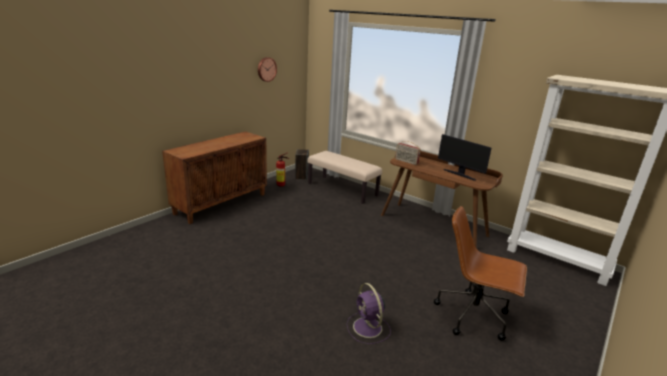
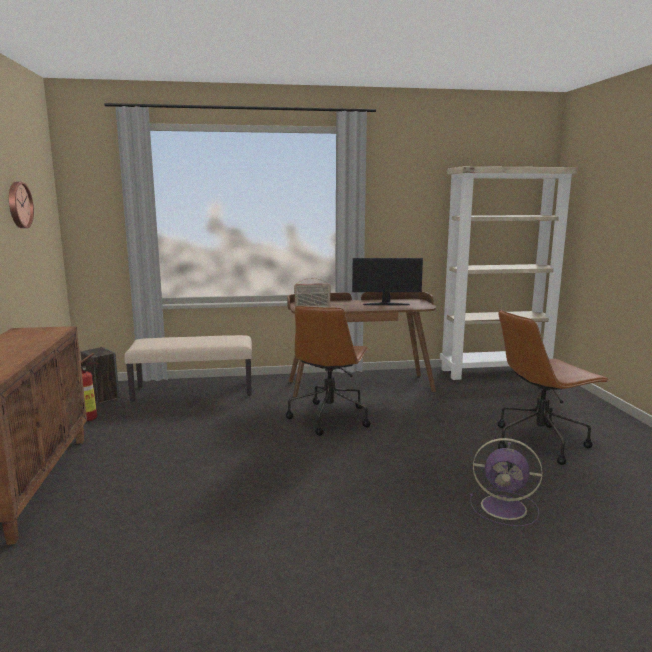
camera: 45 degrees left, 10 degrees down
(378, 234) = (329, 417): none -> brown office chair

